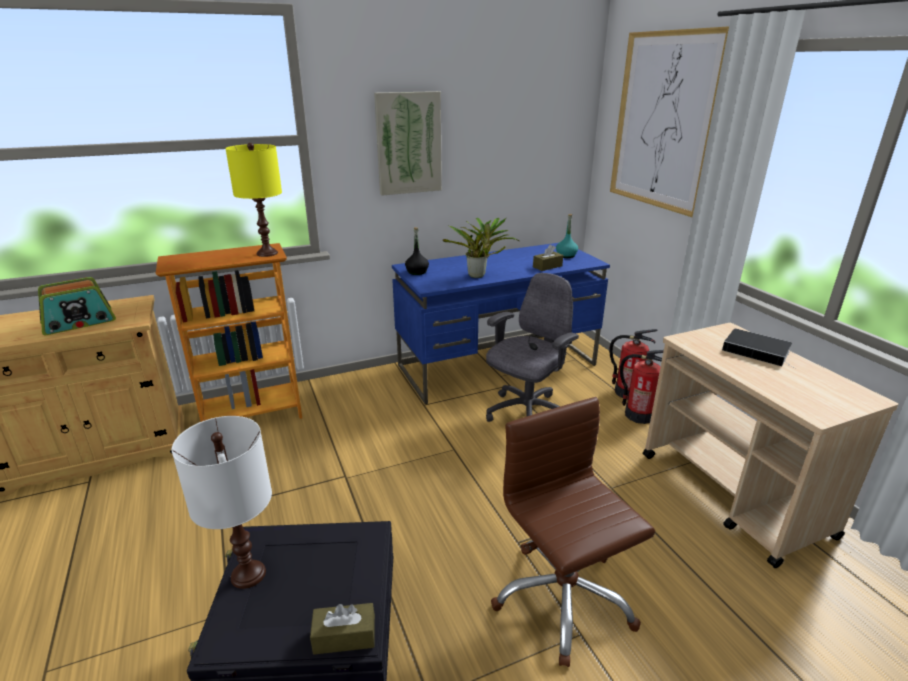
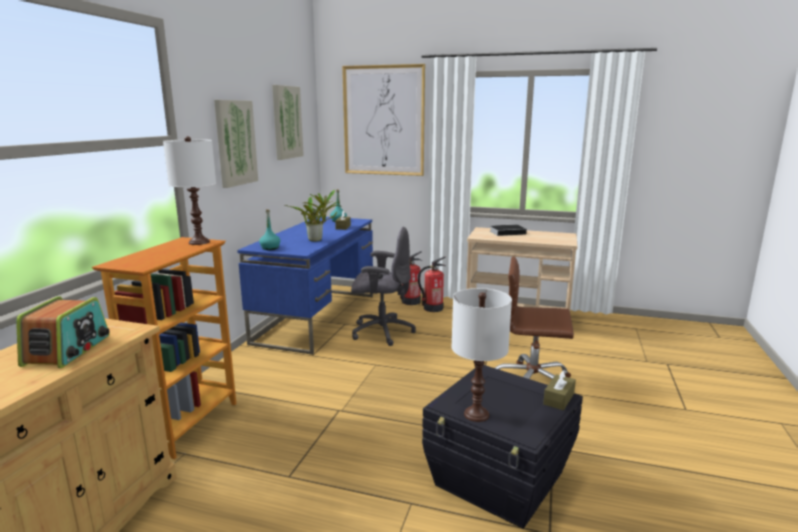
camera: 50 degrees left, 10 degrees down
(267, 253) = (199, 242): yellow table lamp -> white table lamp
(417, 272) = (270, 248): black bottle -> turquoise bottle
(519, 117) = (286, 122): none -> picture
(526, 414) = (381, 332): grey office chair -> grey office chair turned 105 degrees clockwise

